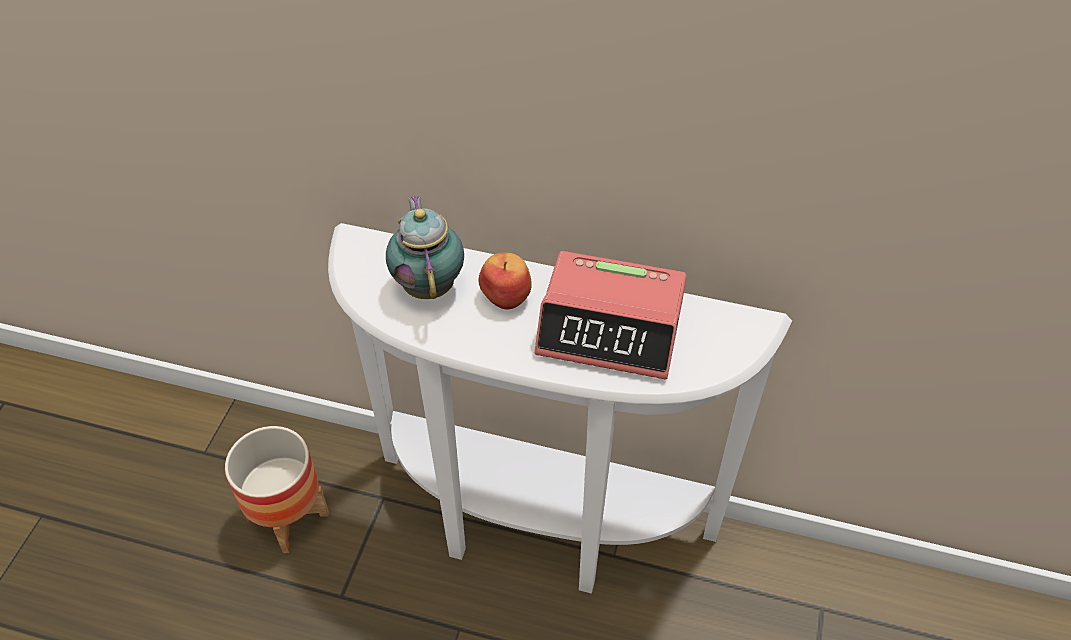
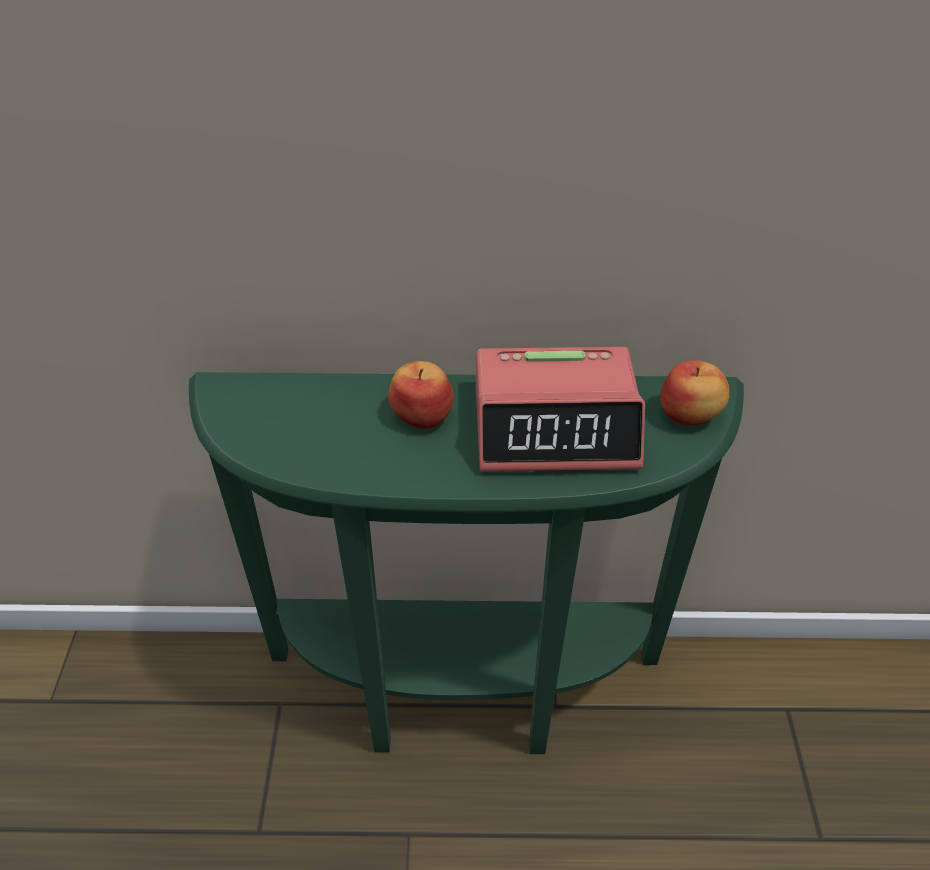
camera: 15 degrees left, 5 degrees down
(289, 516) = (172, 752): planter -> none
(429, 284) = (325, 419): teapot -> none
(537, 529) = (464, 697): white console table -> green console table
(728, 340) = (689, 415): none -> apple

